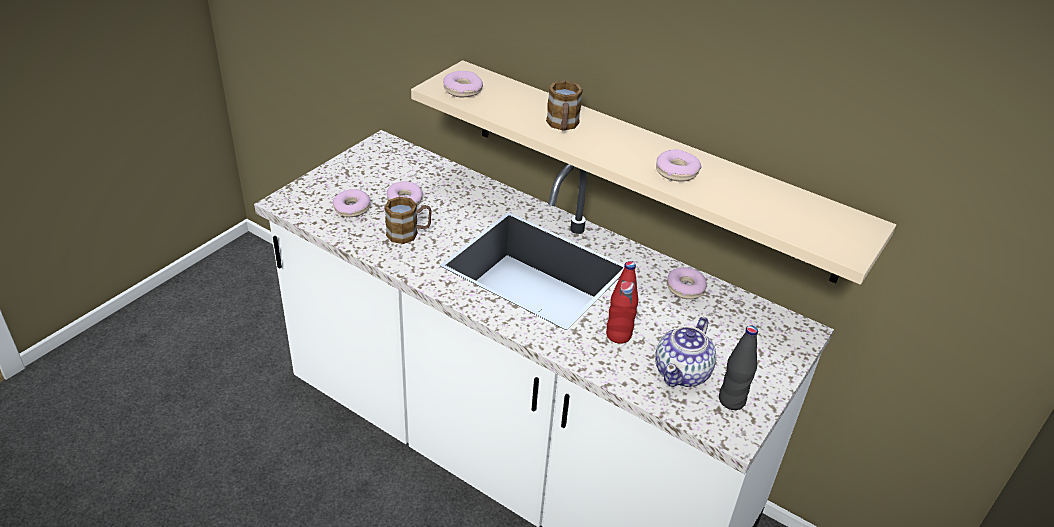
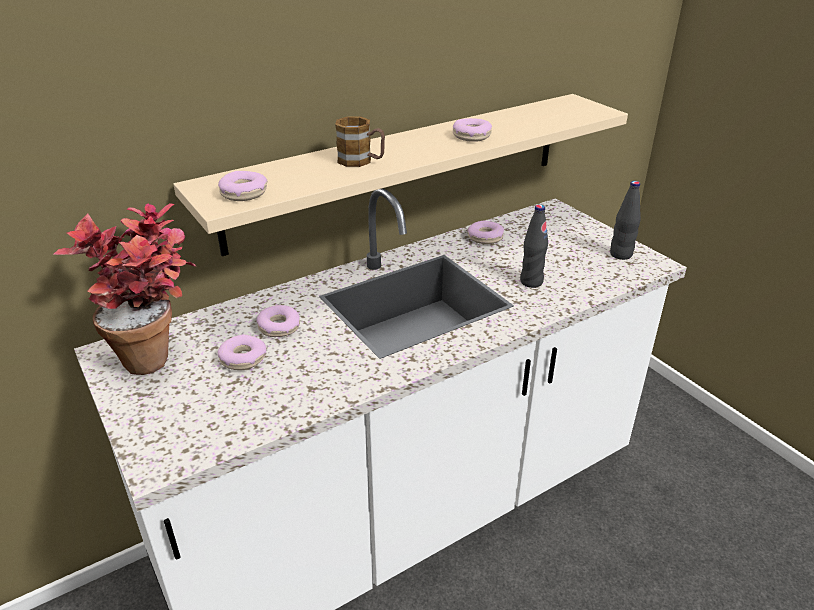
camera: 65 degrees left, 5 degrees down
(352, 208) = (225, 404): donut -> donut (279, 327)
(392, 163) = (159, 353): none -> potted plant
(409, 233) = (309, 368): mug -> none
(618, 335) = (531, 282): red bottle -> black bottle
(683, 372) = (585, 265): teapot -> none

